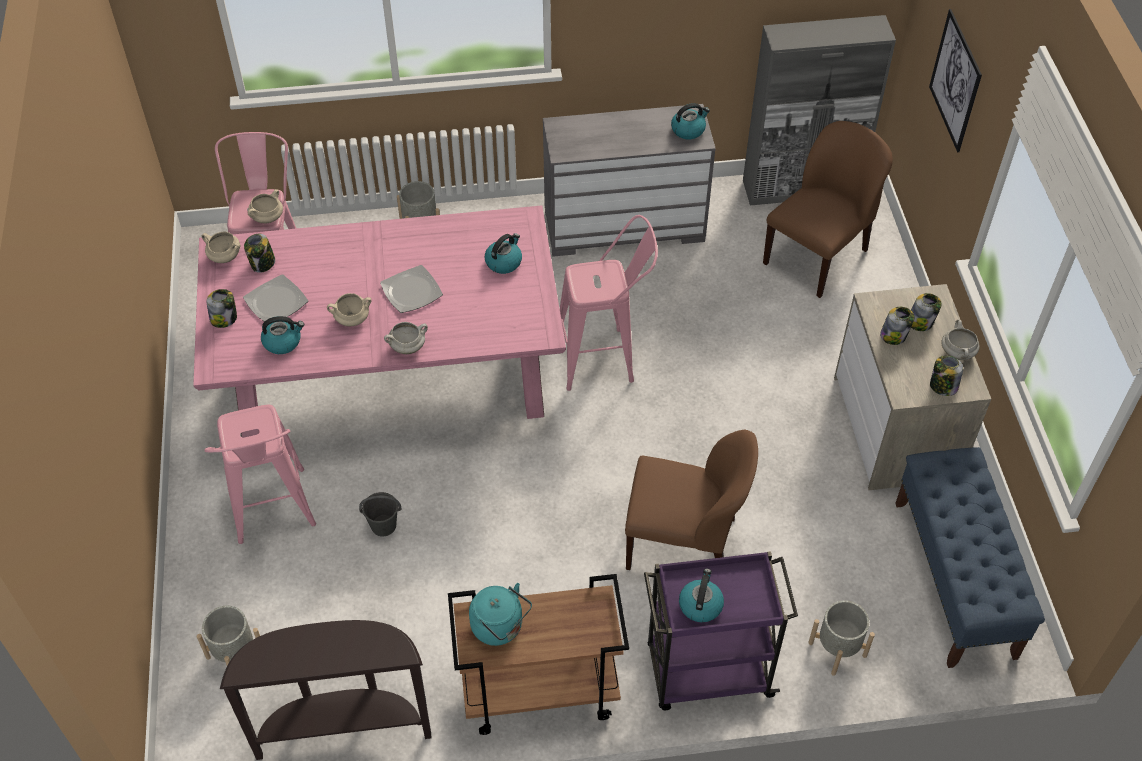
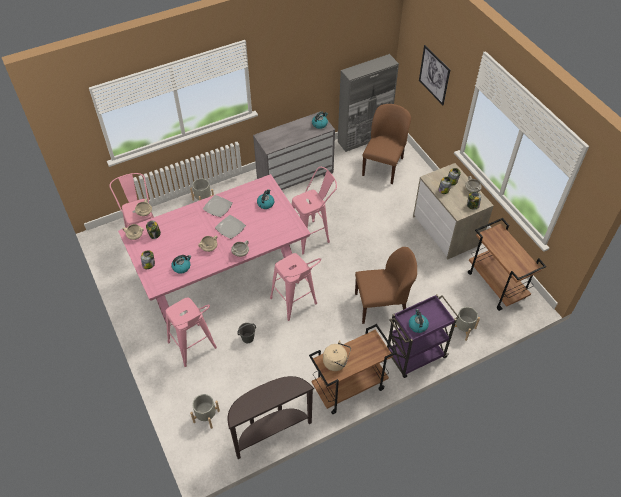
camera: 20 degrees left, 0 degrees up
(277, 302) = (170, 250): plate -> plate (218, 207)
(500, 627) = (336, 362): turquoise kettle -> beige kettle
(508, 488) = (296, 304): none -> pink stool
(954, 579) = (496, 285): blue bench -> brown cart

